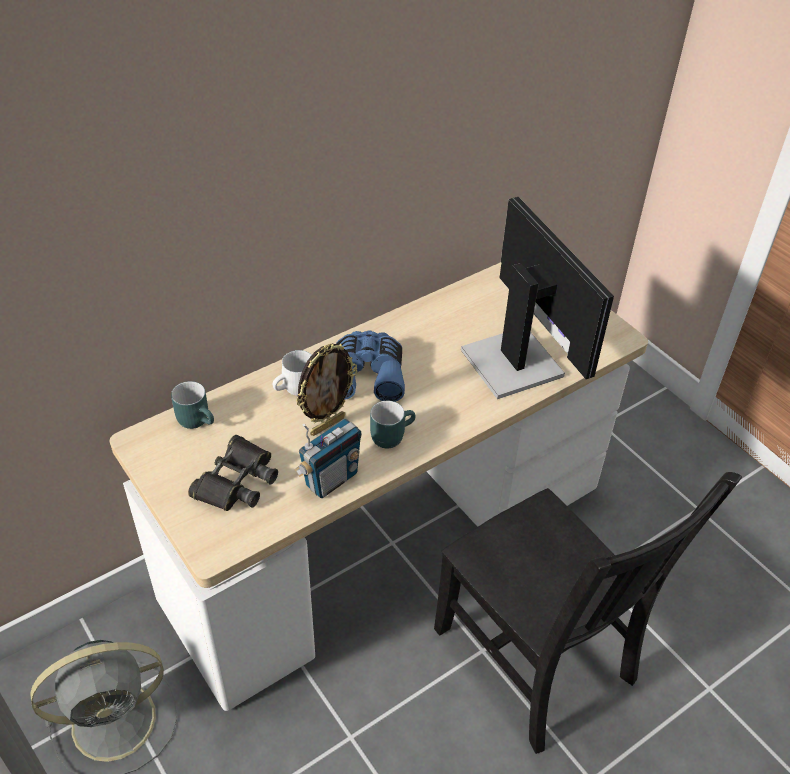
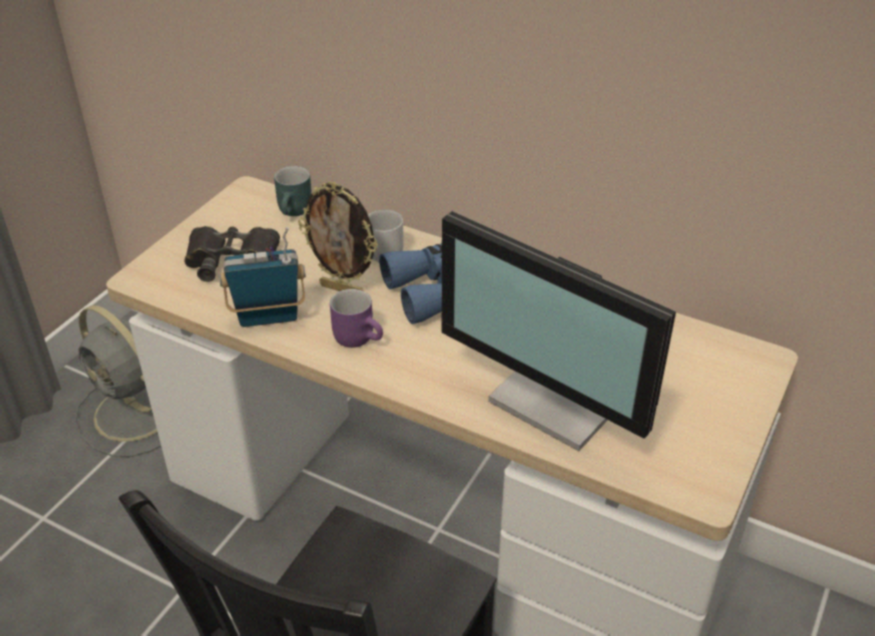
camera: 65 degrees right, 5 degrees down
(331, 479) = (268, 317): radio -> radio turned 150 degrees clockwise
(390, 434) = (360, 337): turquoise mug -> purple mug
(515, 361) = (560, 400): monitor -> monitor turned 90 degrees clockwise

